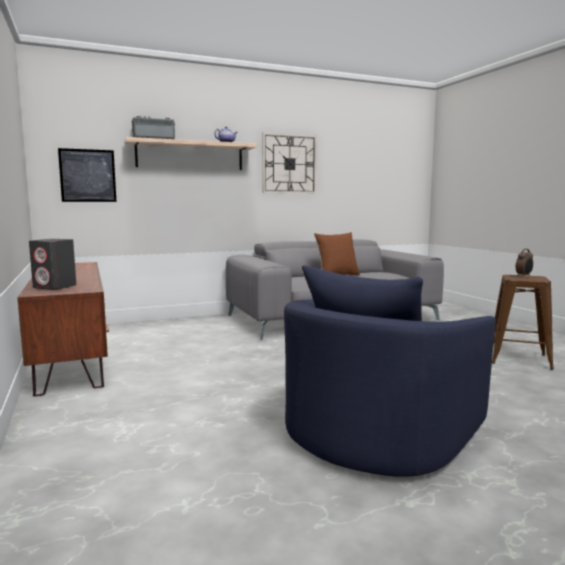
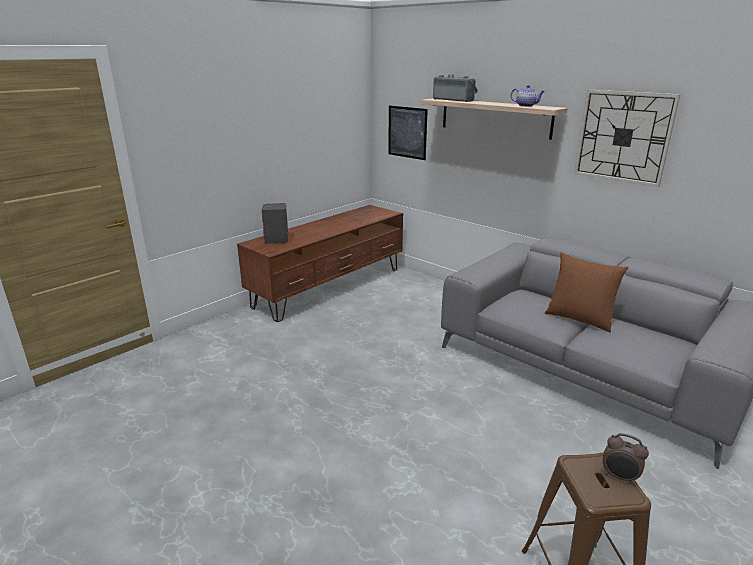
camera: 65 degrees right, 15 degrees up
(378, 430) = (251, 471): blue armchair -> none

